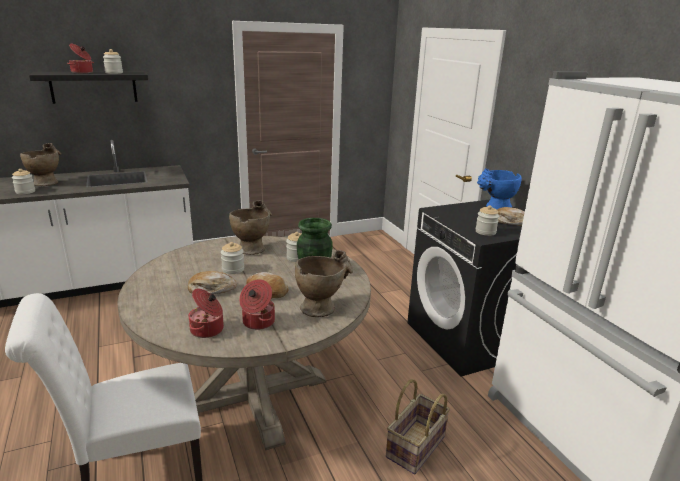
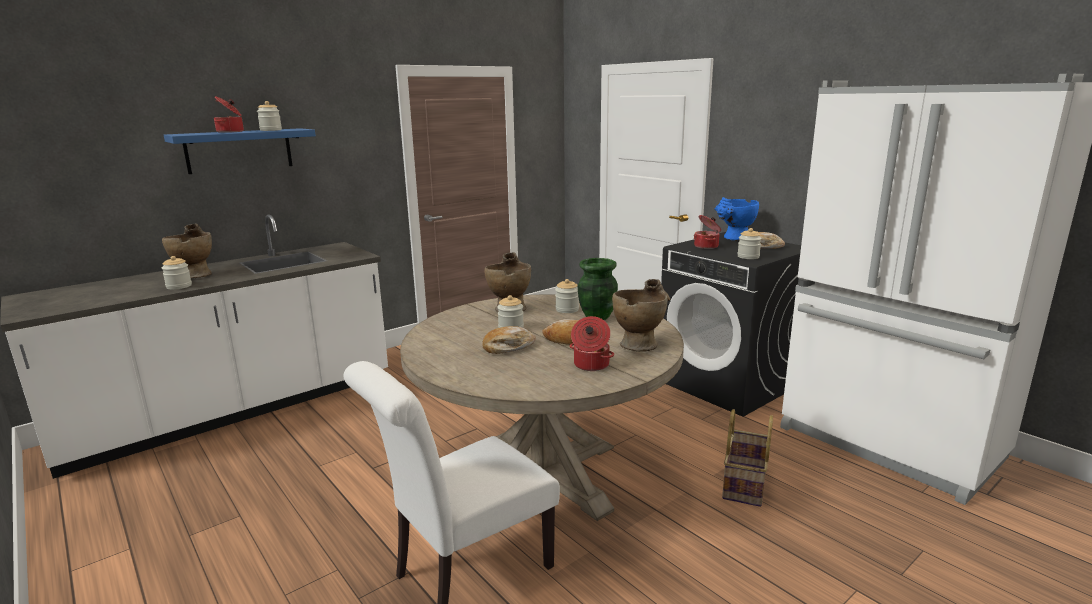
camera: 15 degrees left, 5 degrees down
(94, 87) = (239, 150): black shelf -> blue shelf
(208, 330) = (546, 379): cooking pot -> cooking pot (707, 246)

